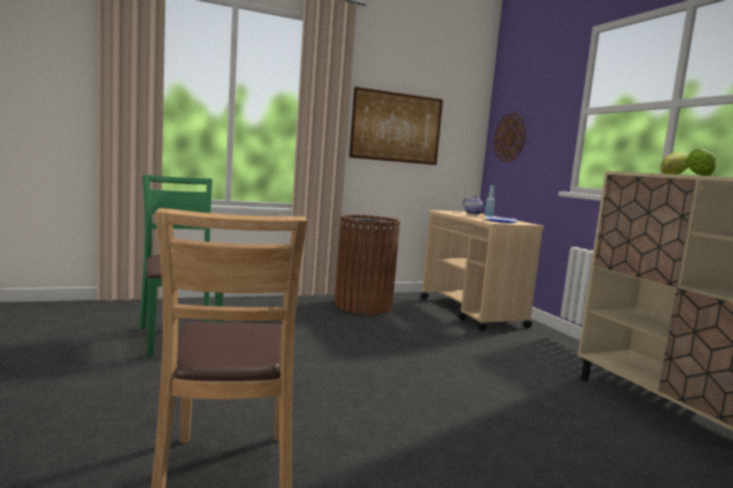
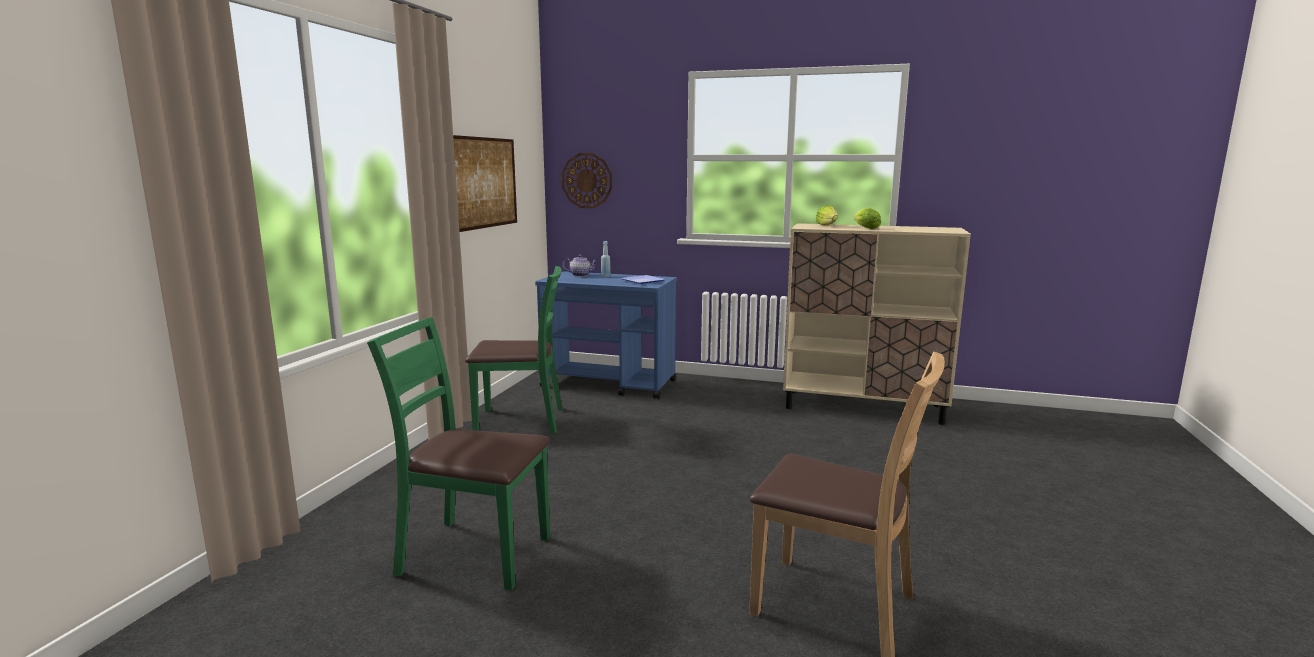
camera: 50 degrees left, 5 degrees up
(363, 306) = (521, 420): brown trash can -> green chair
(472, 312) = (610, 384): beige cart -> blue cart

